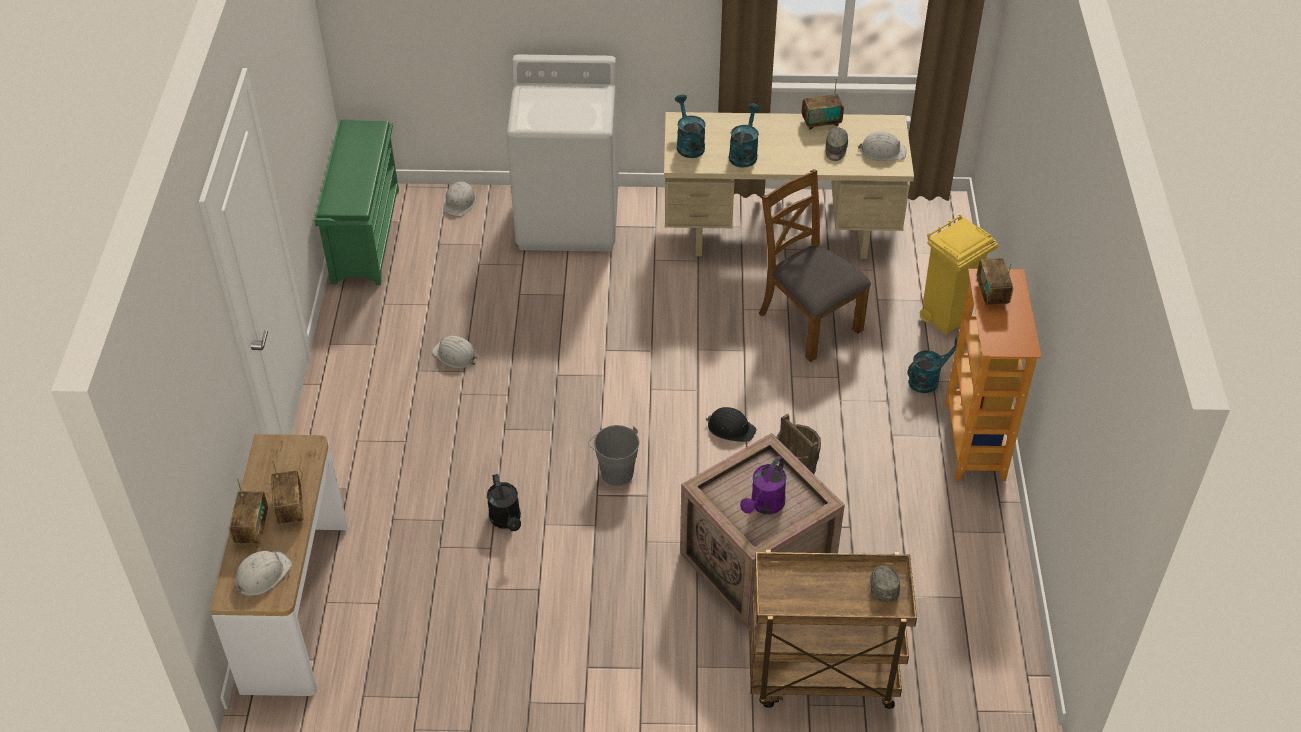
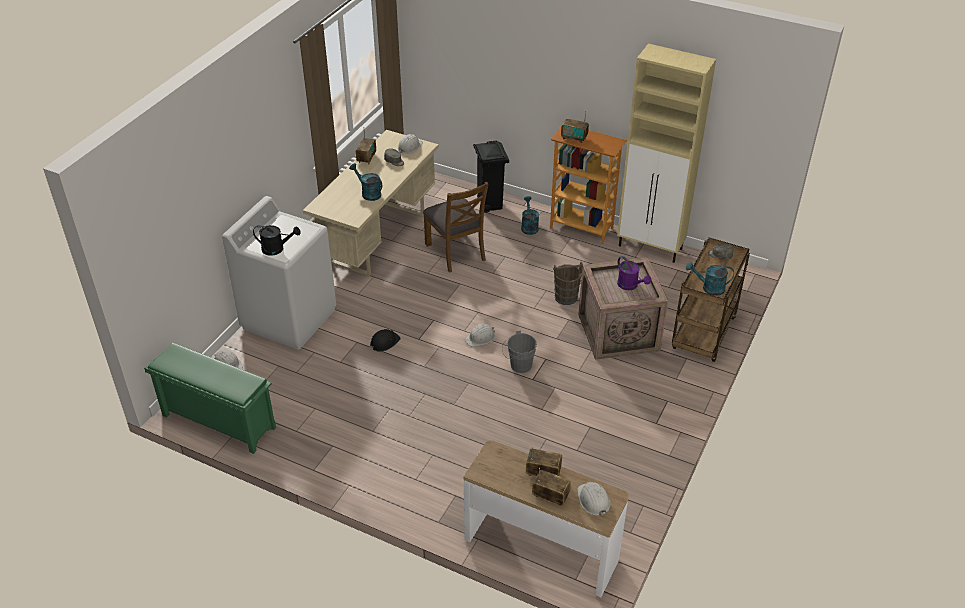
camera: 65 degrees left, 5 degrees down
(455, 355) = (372, 408): white hard hat -> white hard hat (480, 338)
(507, 521) = (529, 425): black watering can -> black watering can (277, 249)
(688, 144) = (341, 210): turquoise watering can -> turquoise watering can (709, 288)
(730, 428) = (516, 309): black hard hat -> black hard hat (384, 342)
(808, 321) = (456, 252): brown chair -> brown chair turned 105 degrees counterclockwise
(946, 318) = (490, 204): yellow trash can -> black trash can
(992, 545) = (651, 248): none -> beige cabinet

